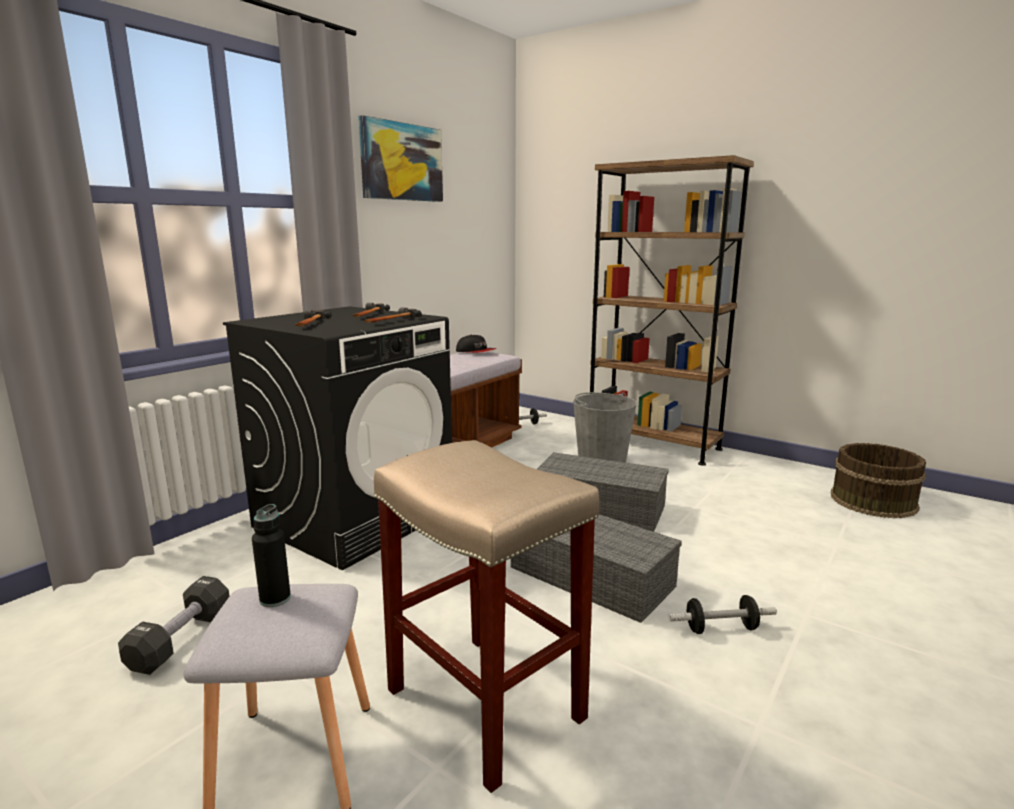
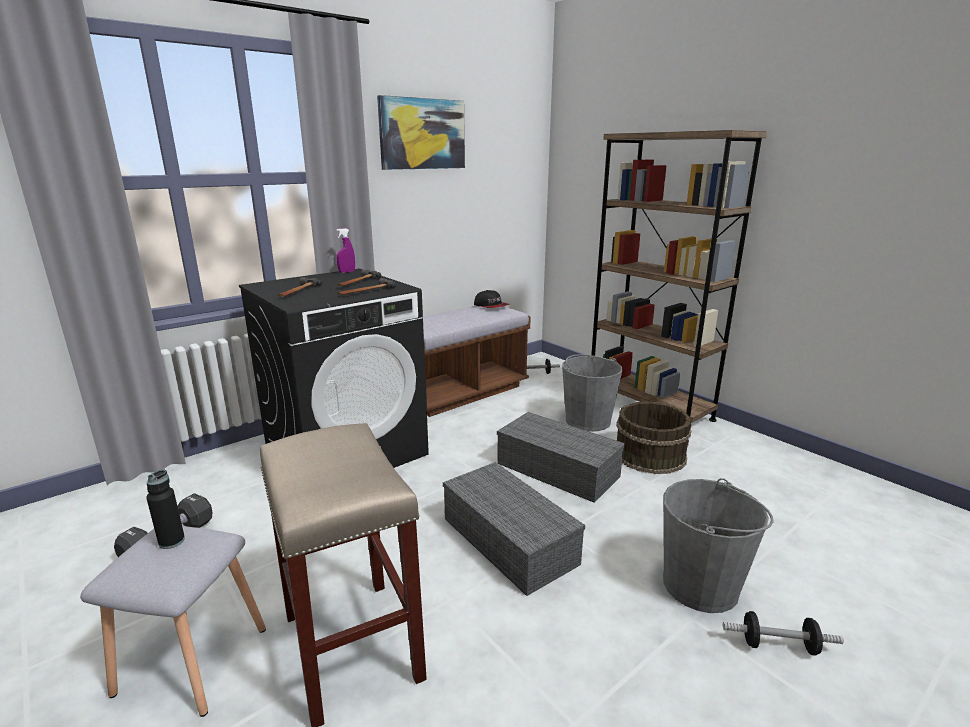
camera: 15 degrees right, 5 degrees up
(340, 309) = (347, 272): none -> purple spray bottle
(721, 628) = (597, 616): dumbbell -> dumbbell (778, 645)
(796, 586) = (701, 585): none -> grey bucket
(872, 500) = (846, 501): brown bucket -> brown bucket (649, 455)

